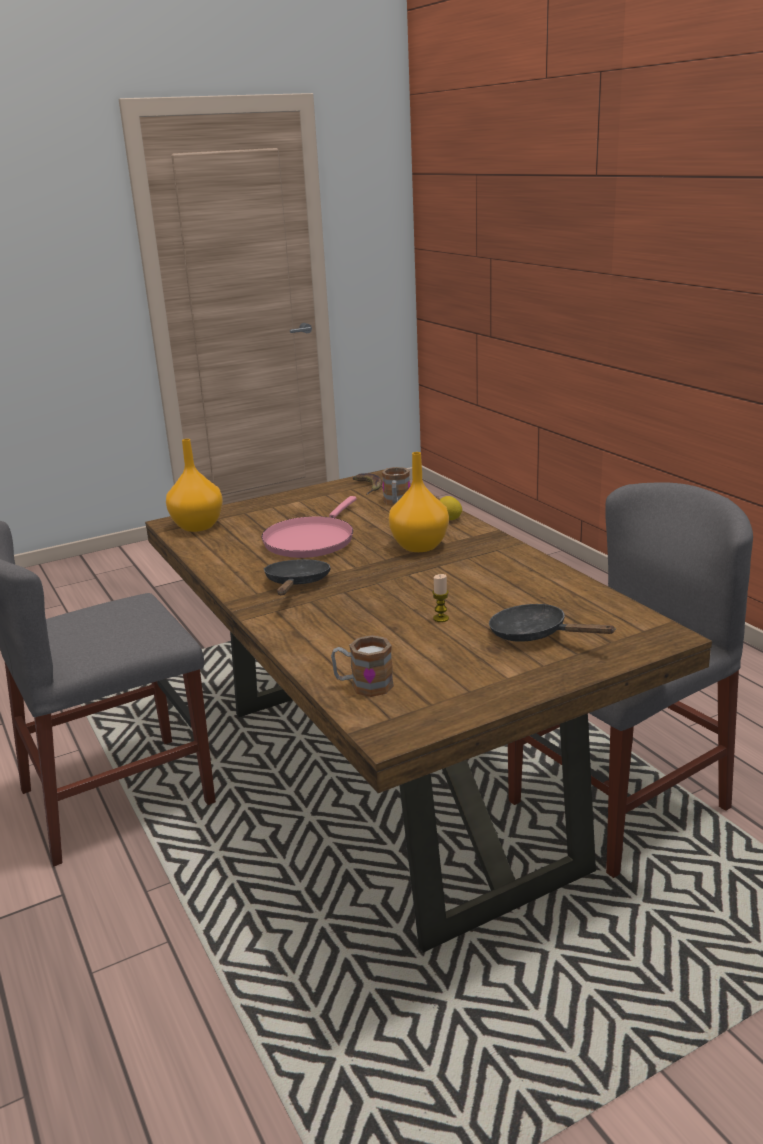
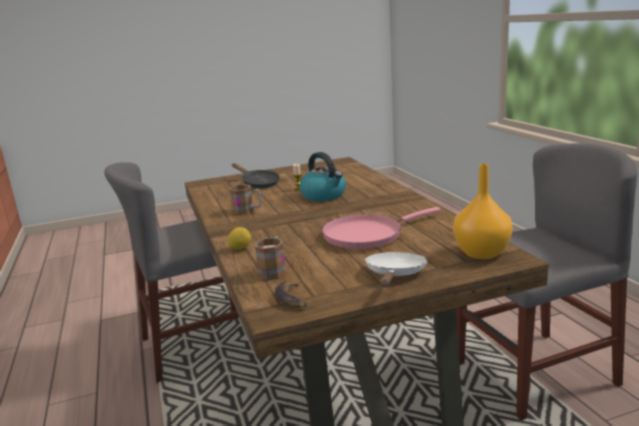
camera: 170 degrees left, 5 degrees down
(284, 505) = (395, 275): none -> white frying pan
(296, 584) = (378, 205): black frying pan -> none
(311, 540) = (367, 234): pink frying pan -> pink frying pan turned 150 degrees counterclockwise
(363, 685) = (348, 170): mug -> mug (247, 211)
(386, 603) = (324, 195): none -> kettle
(418, 546) = (283, 227): orange vase -> none

